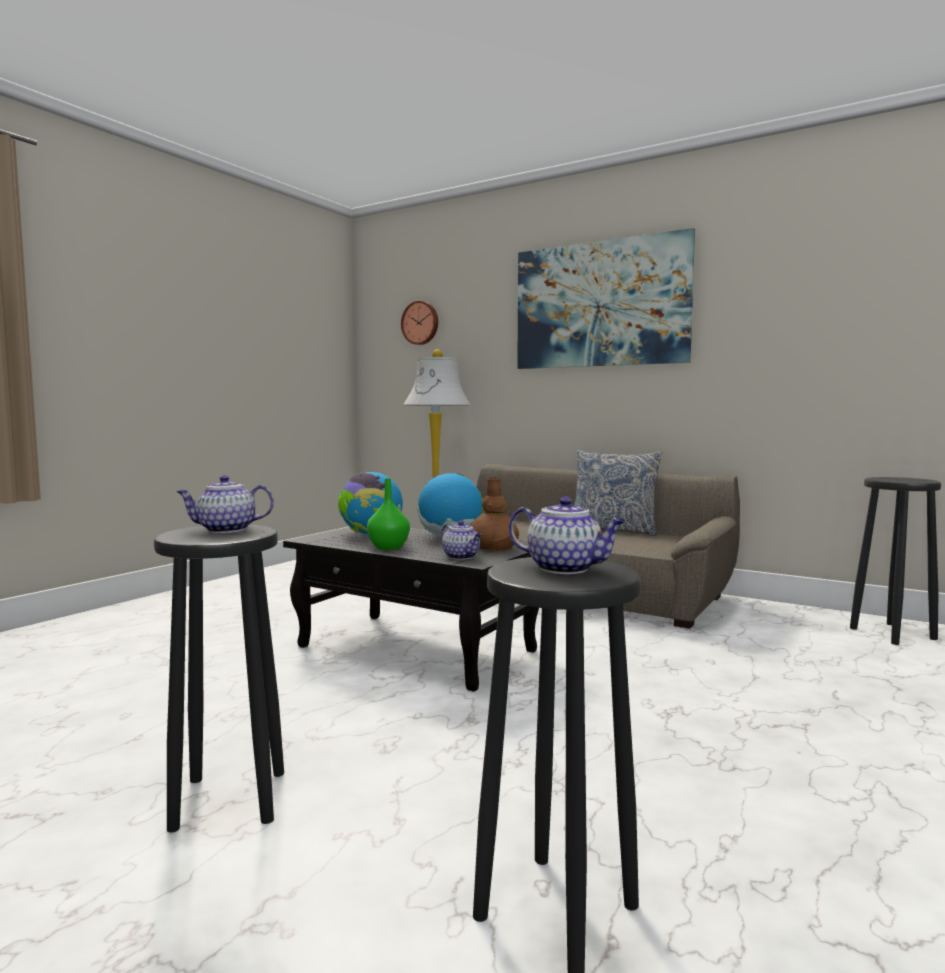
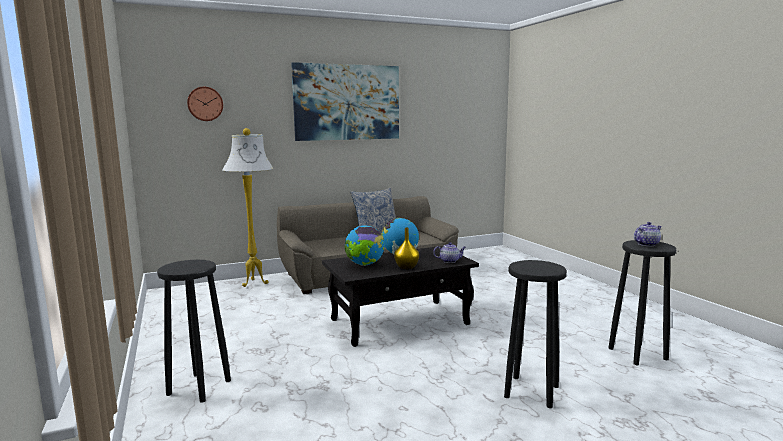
camera: 55 degrees left, 5 degrees up
(225, 530) = (531, 265): teapot -> none
(388, 548) = (407, 267): green vase -> yellow vase
(493, 547) = (437, 253): brown vase -> none
(891, 633) = (494, 254): black stool -> black stool (198, 388)

